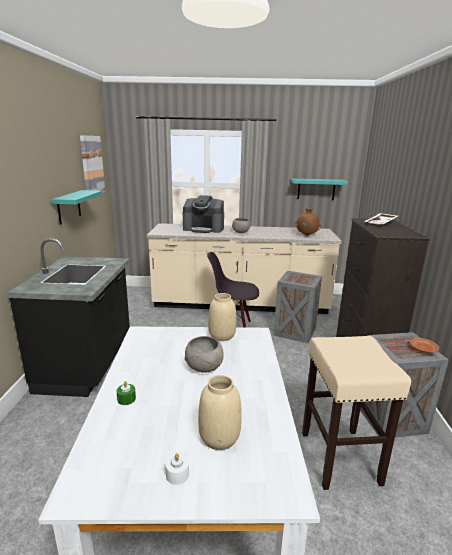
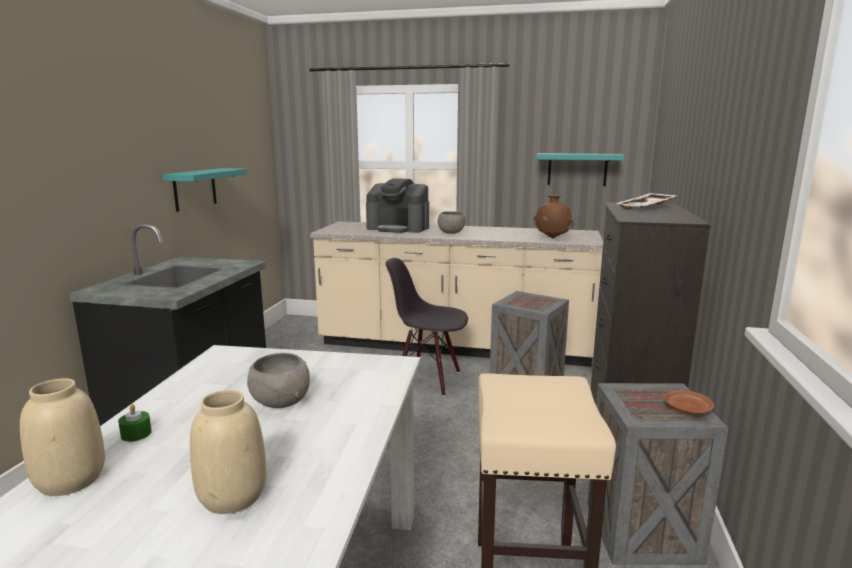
camera: 10 degrees right, 5 degrees down
(91, 166) = (241, 136): picture -> none
(177, 474) = (130, 540): white candle -> none
(222, 335) = (339, 363): beige vase -> beige vase (71, 480)

